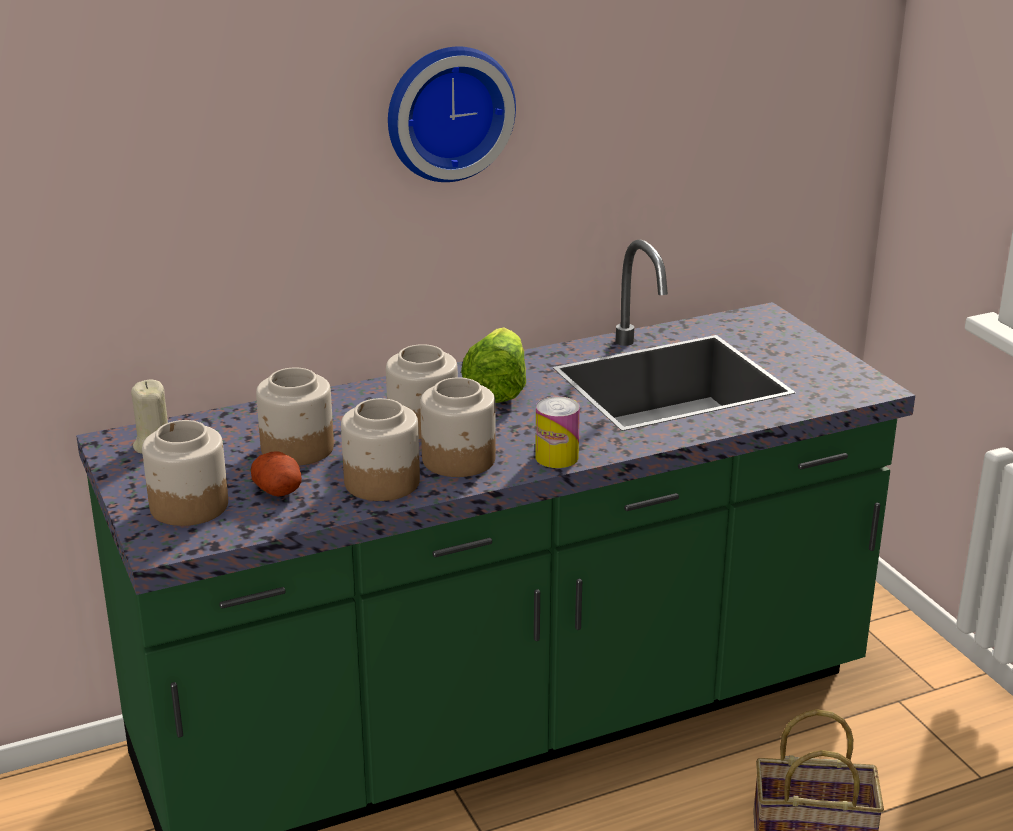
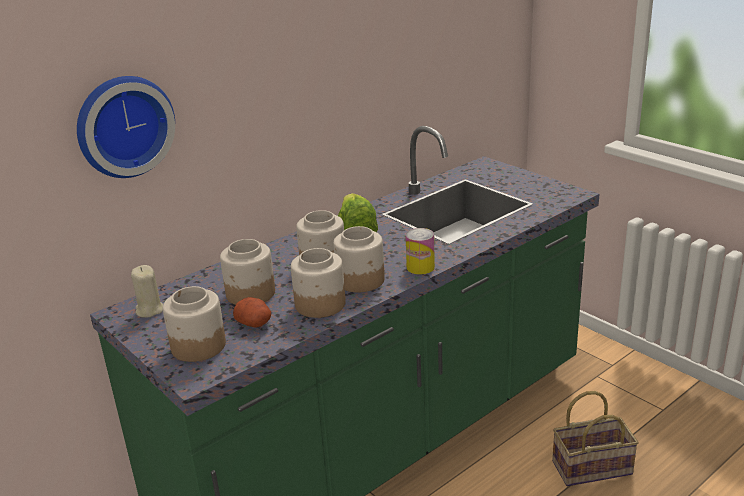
camera: 15 degrees left, 0 degrees up
(447, 112) = (300, 58): wall clock -> wall clock (123, 125)

